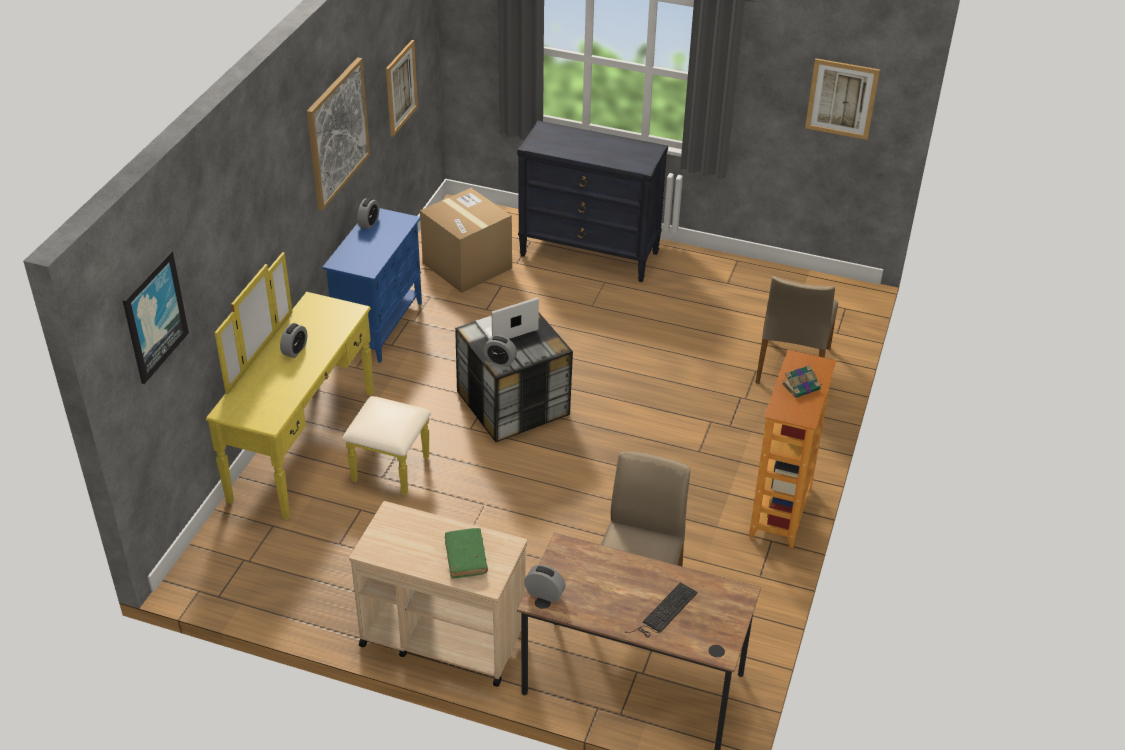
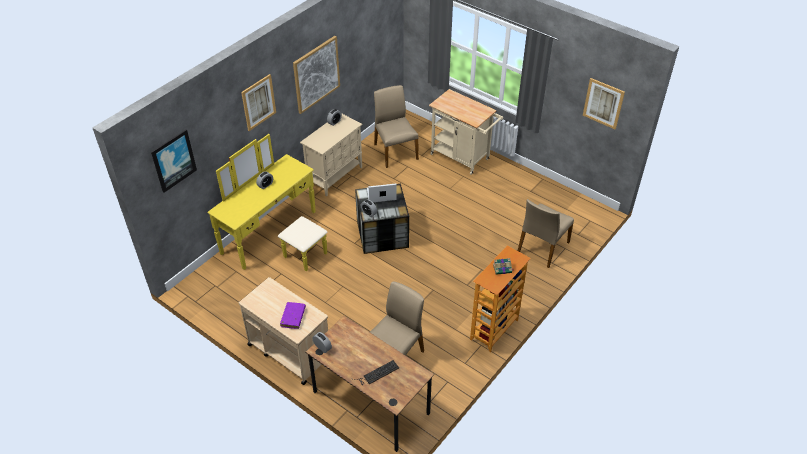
camera: 20 degrees right, 5 degrees up
(380, 326) = (335, 176): blue cabinet -> beige cabinet
(401, 88) = (369, 51): picture -> picture (258, 102)
(466, 557) = (293, 317): green book -> purple book
(467, 265) = (395, 151): cardboard box -> beige chair
(590, 254) = (463, 158): black dresser -> beige cart

